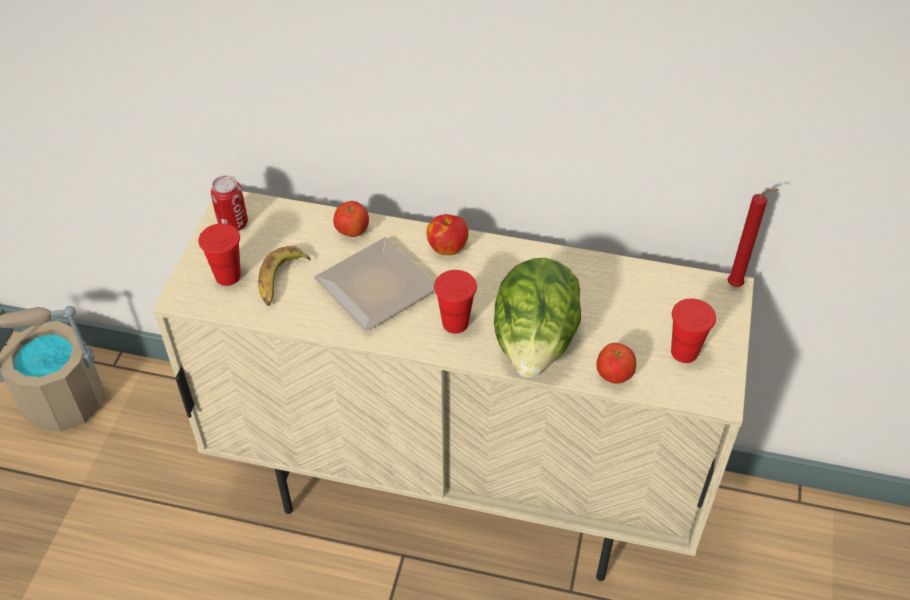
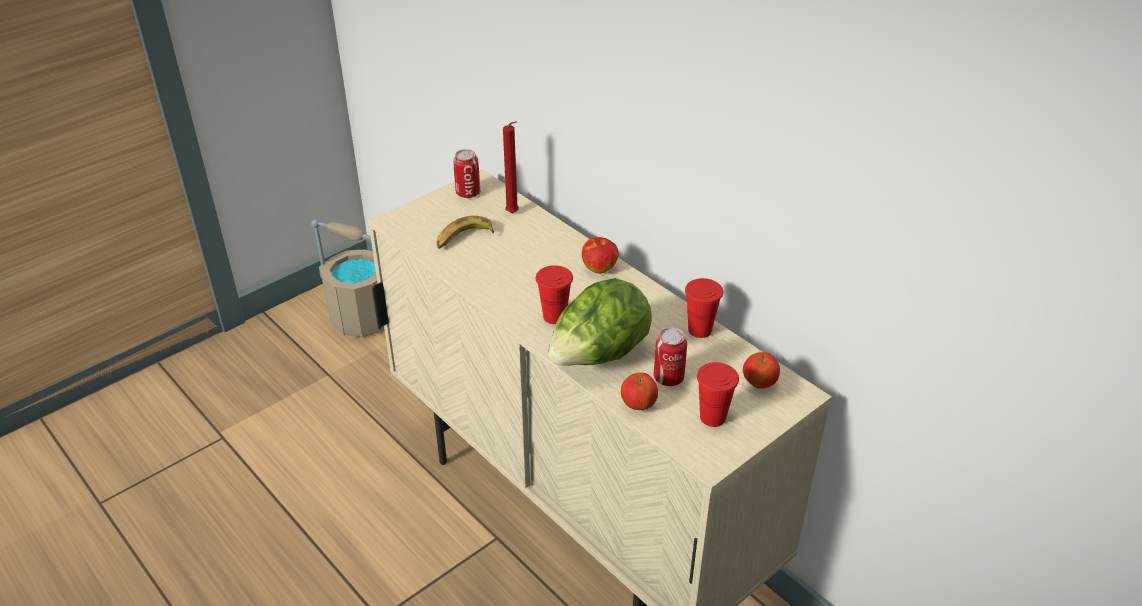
camera: 35 degrees right, 10 degrees down
(228, 276) = (432, 221): red cup -> red cup (700, 330)
(352, 232) = (542, 230): apple -> apple (759, 383)
(372, 287) = (519, 269): plate -> none
(613, 333) = (668, 378): none -> can
(737, 286) = (809, 395): red candle -> red candle (513, 214)

